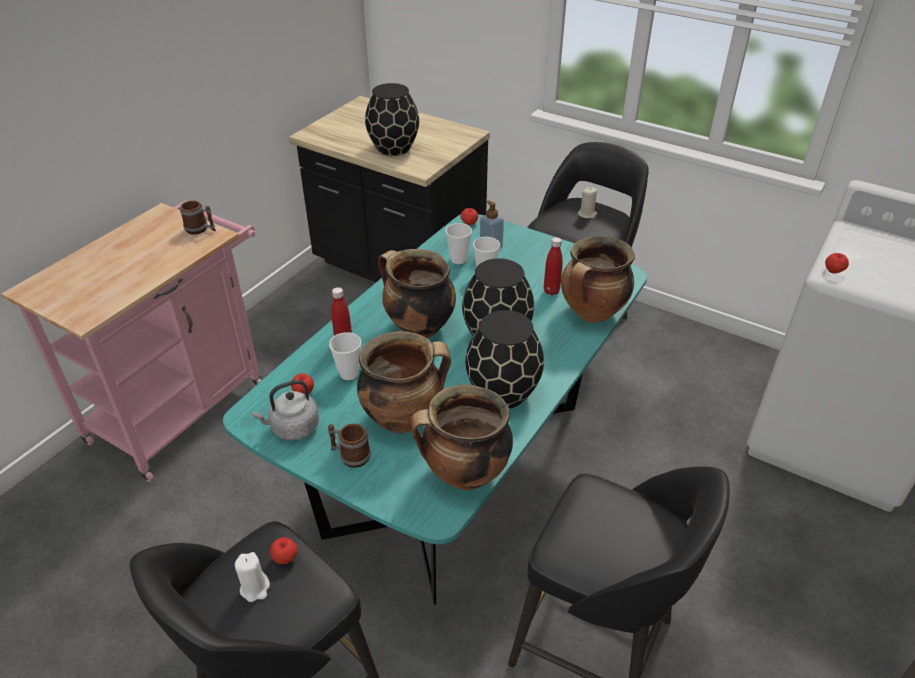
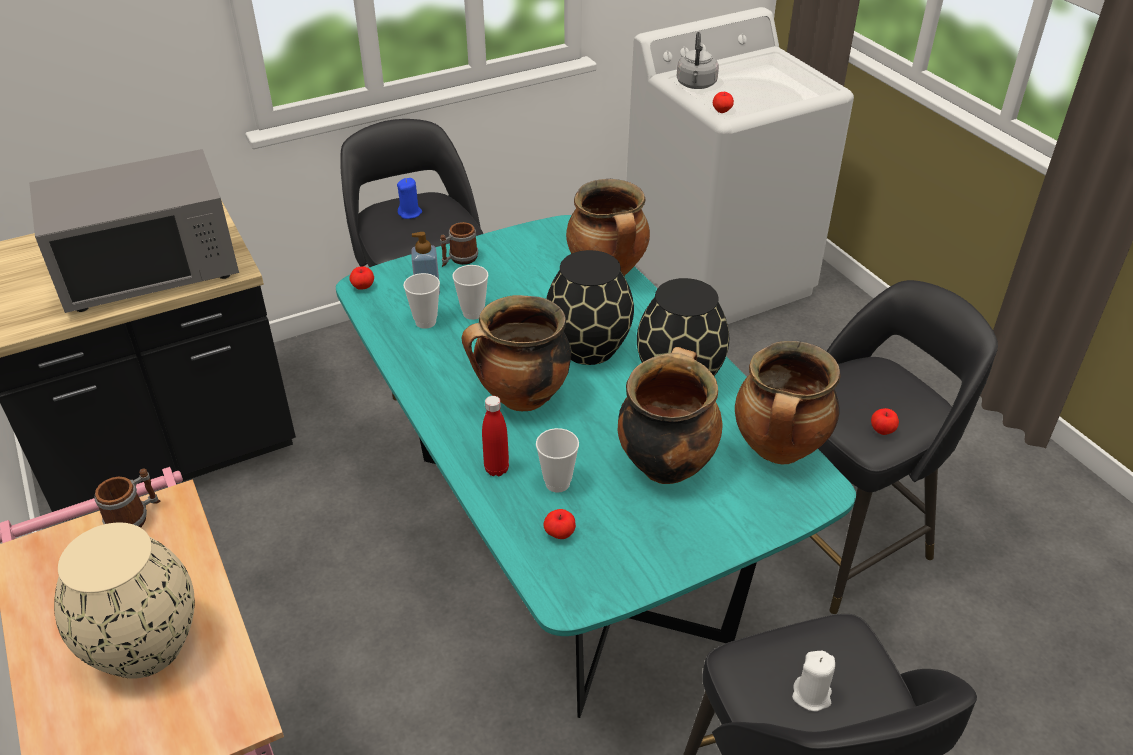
camera: 60 degrees left, 0 degrees up
(117, 271) = (144, 647): none -> beige vase
(285, 558) = (780, 654): apple -> apple (882, 430)
(292, 428) = (617, 564): grey kettle -> grey kettle (696, 85)
(350, 455) = (696, 527): mug -> mug (459, 259)
(394, 148) = (150, 271): black vase -> grey microwave
(551, 291) = (547, 282): red bottle -> none
(587, 214) = (410, 213): beige candle -> blue candle

